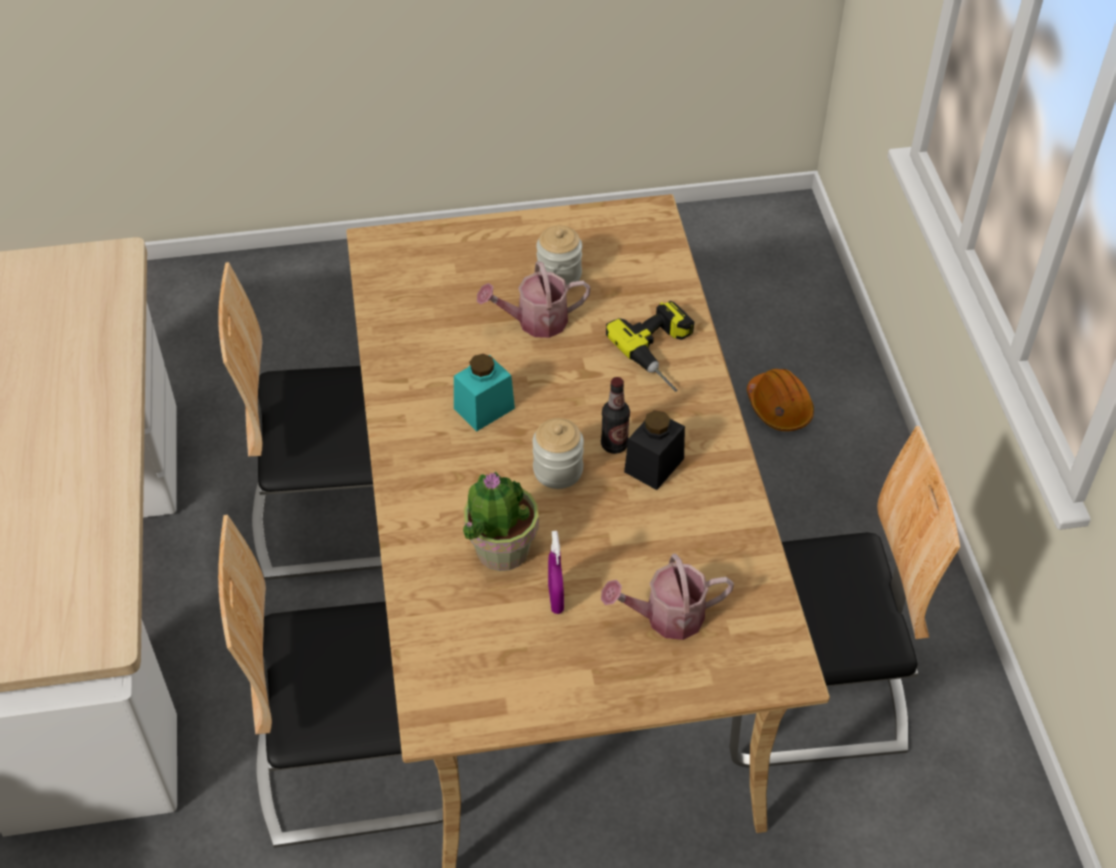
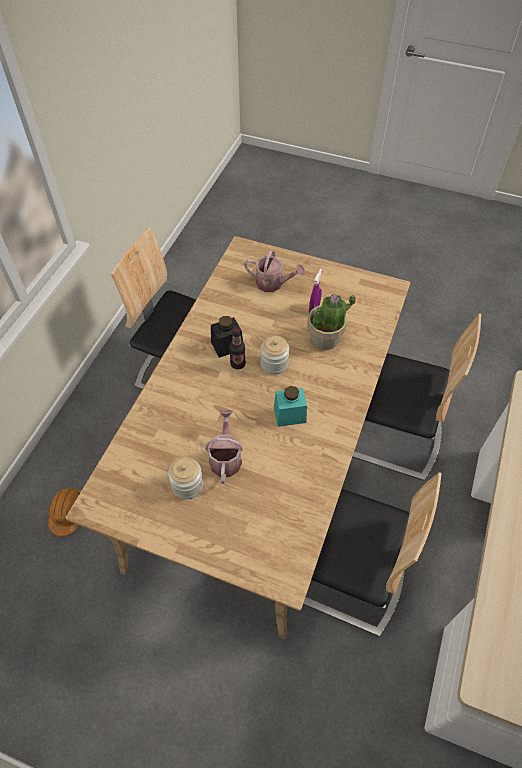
camera: 150 degrees left, 5 degrees up
(535, 322) = (225, 457): watering can -> watering can turned 105 degrees counterclockwise
(665, 353) = (171, 402): power drill -> none

